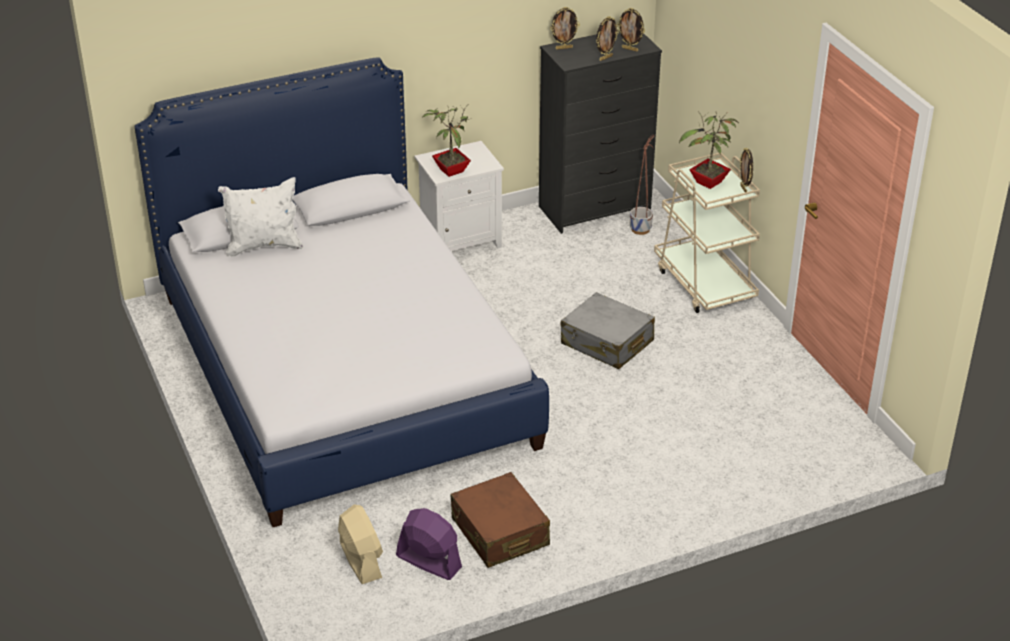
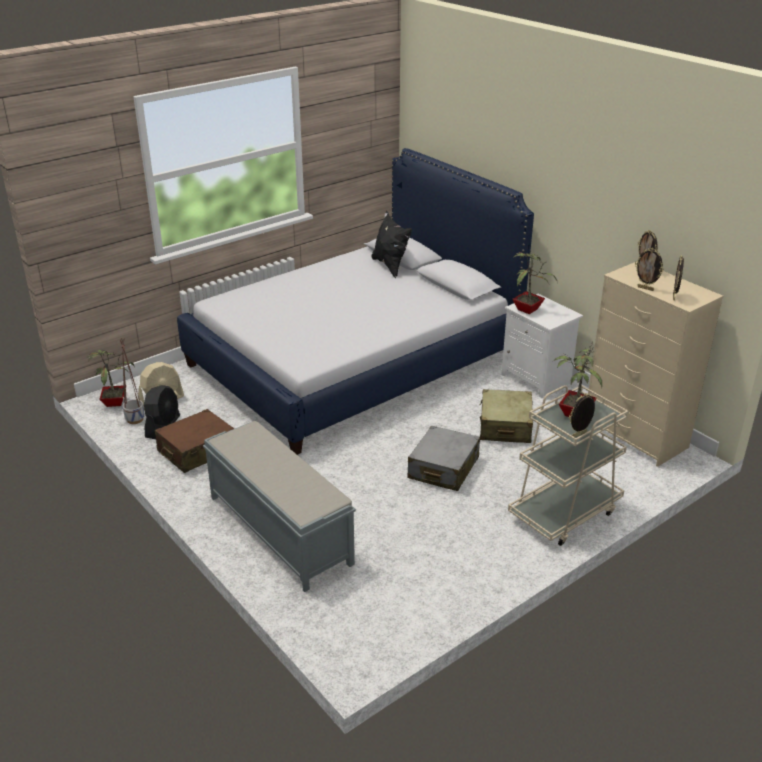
camera: 75 degrees right, 5 degrees down
(264, 246) = (390, 266): white pillow -> black pillow
(340, 610) = (115, 402): none -> potted plant
(428, 561) = (163, 426): purple fan -> black fan
(545, 284) = (505, 426): none -> beige suitcase
(595, 208) = (636, 436): black dresser -> beige dresser
(640, 229) = (623, 464): planter -> planter (135, 419)
(677, 478) = (279, 529): none -> grey bench

